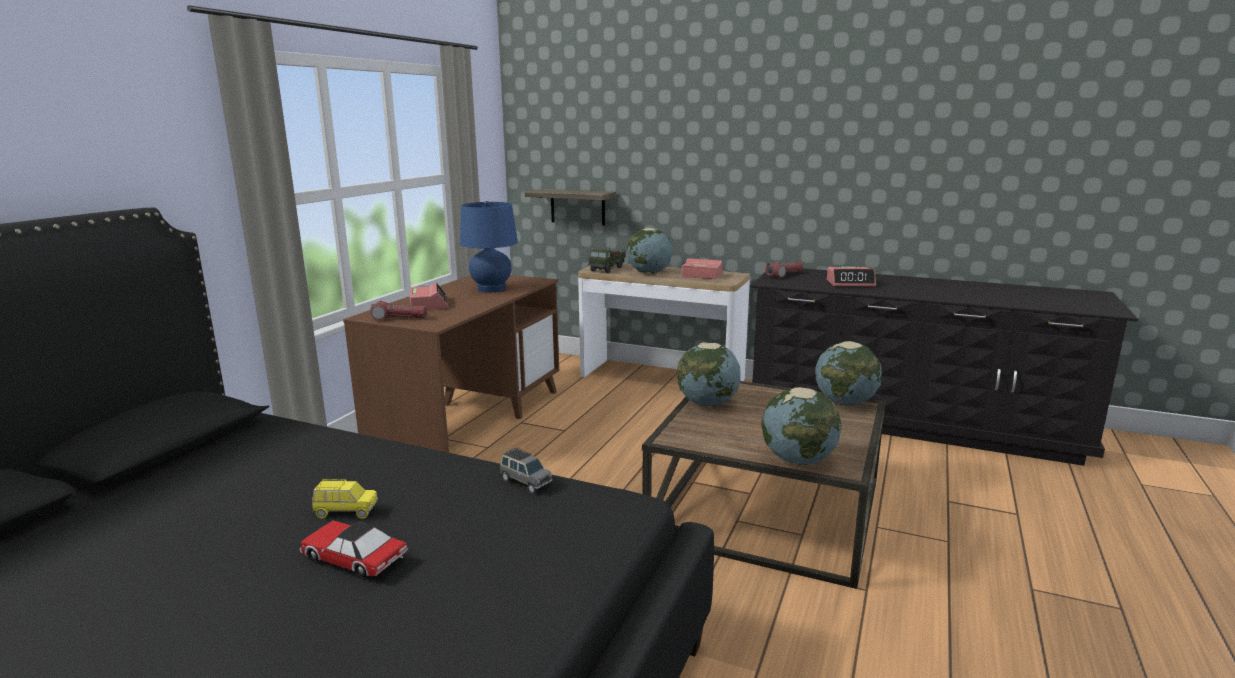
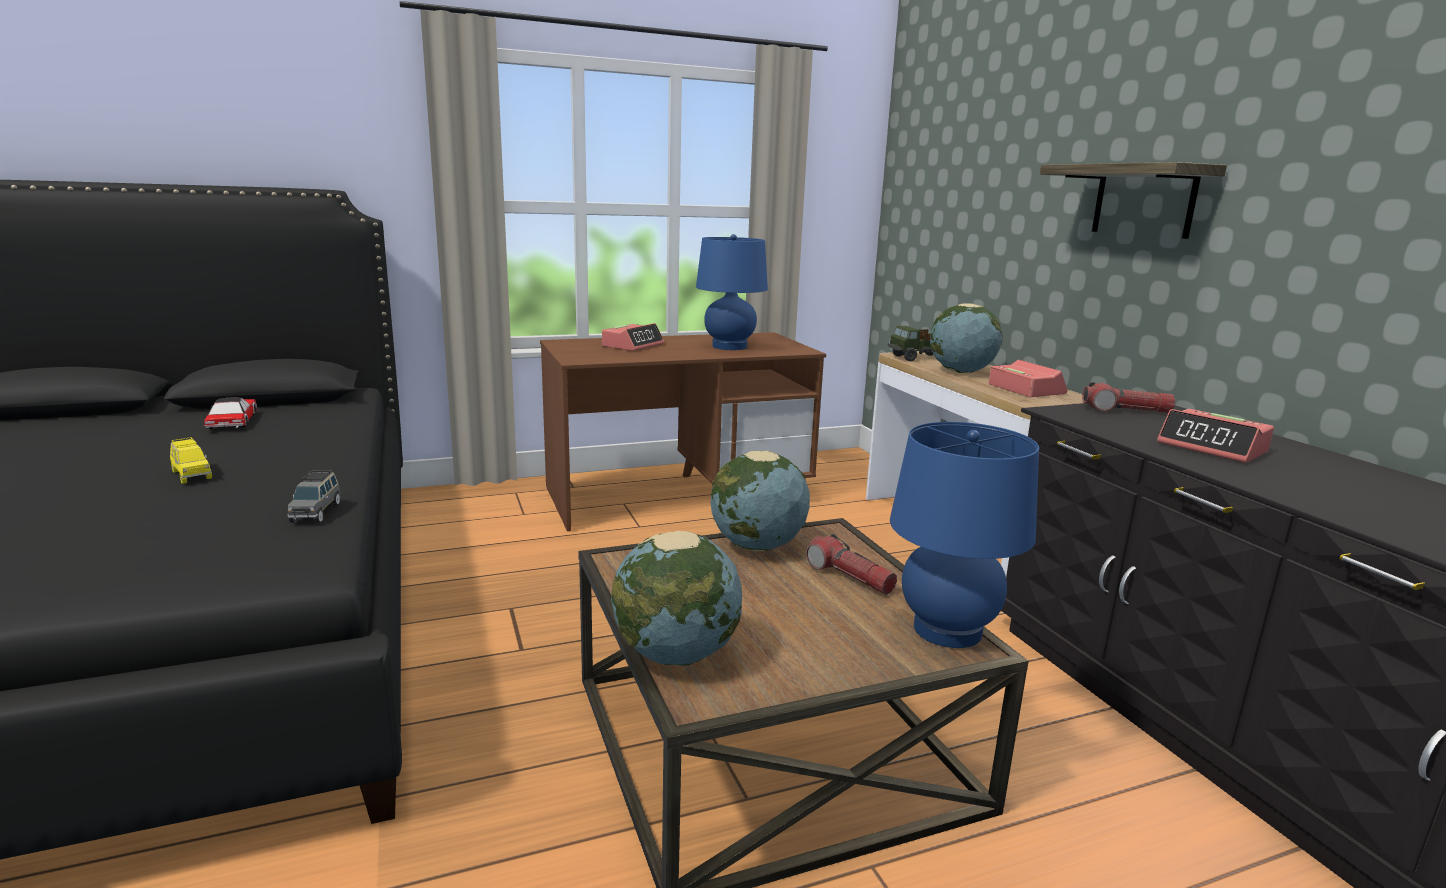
camera: 45 degrees right, 0 degrees up
(354, 557) = (100, 503): toy car -> toy car (233, 421)
(399, 318) = (574, 349): flashlight -> flashlight (849, 577)
(577, 207) = (935, 269): shelf -> shelf (1143, 201)
(845, 403) = (947, 630): globe -> blue table lamp

